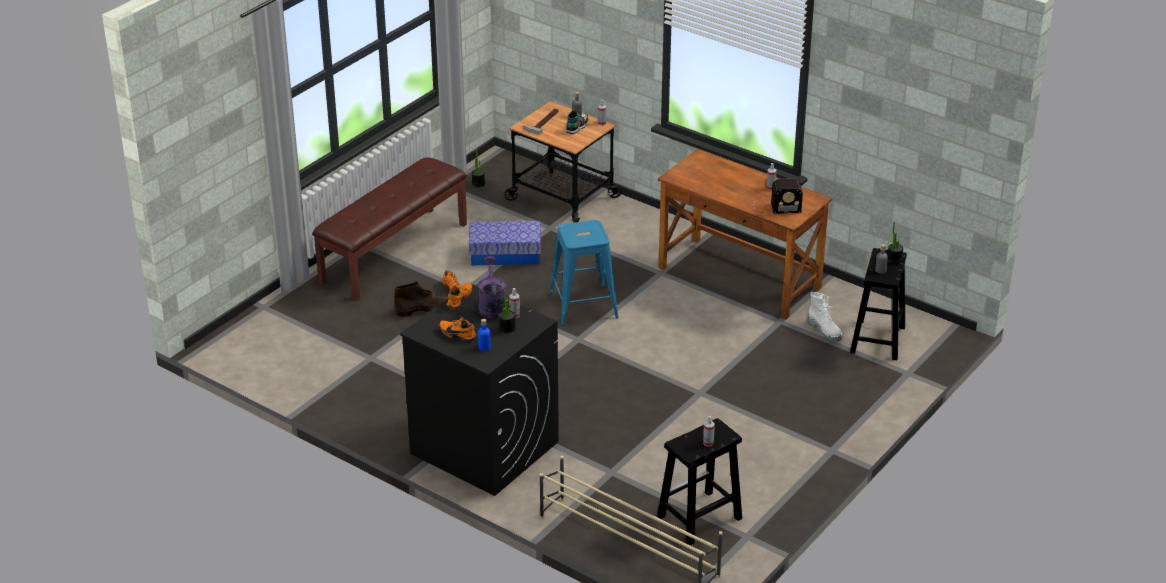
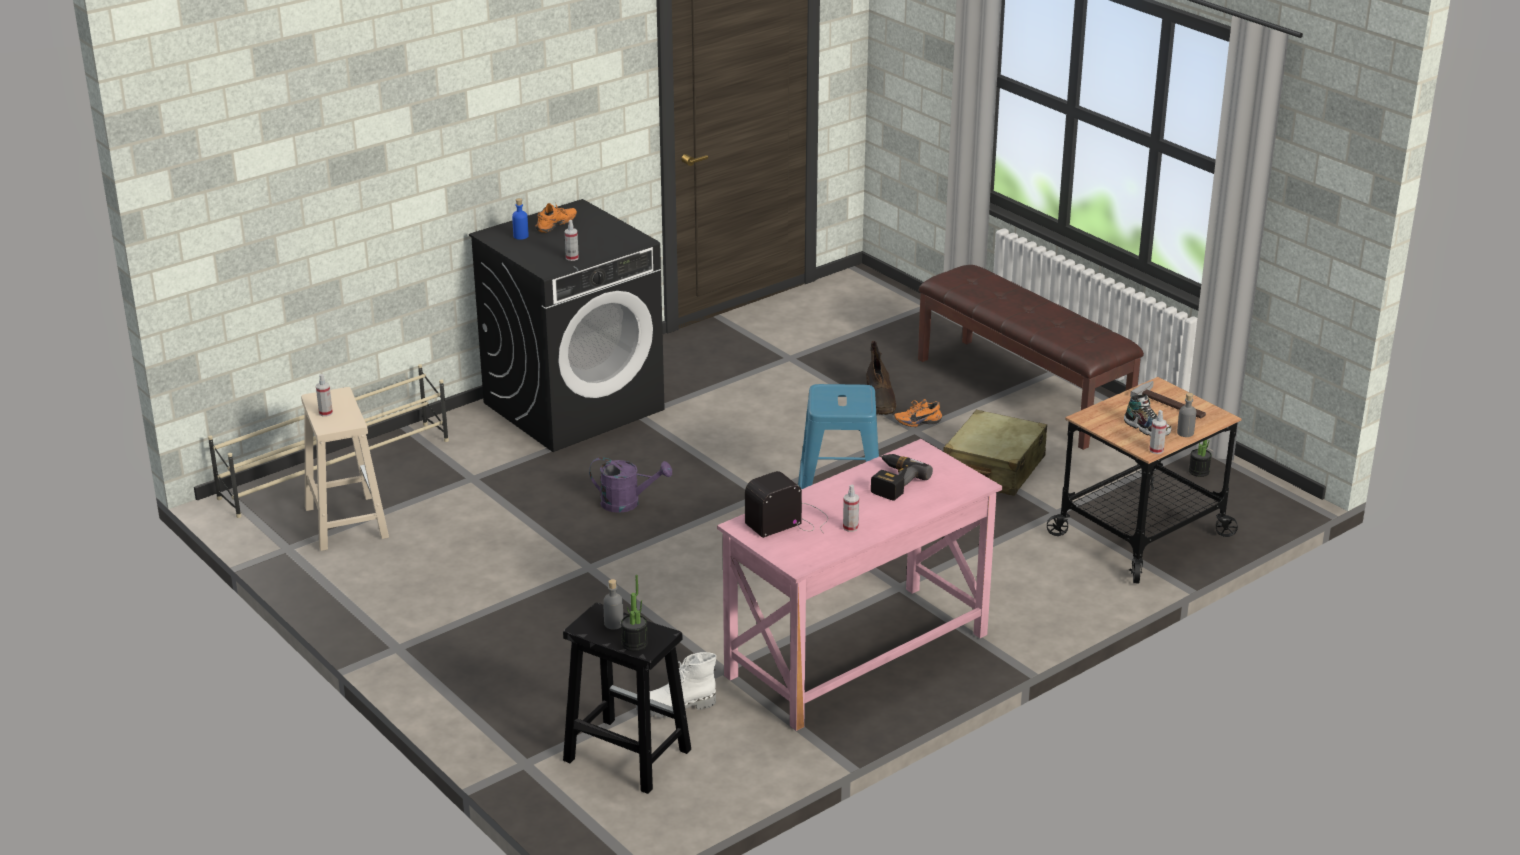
camera: 105 degrees right, 5 degrees down
(460, 300) = (624, 233): orange shoe -> none
(491, 306) = (600, 248): purple watering can -> purple watering can (627, 503)
(505, 254) = (993, 469): storage box -> beige suitcase
(507, 328) = (548, 251): potted plant -> none
(698, 518) = (345, 521): black stool -> beige stool
(714, 181) = (892, 482): none -> power drill
(739, 278) = (858, 656): brown desk -> pink desk
(775, 207) = (790, 520): radio -> radio turned 45 degrees clockwise

